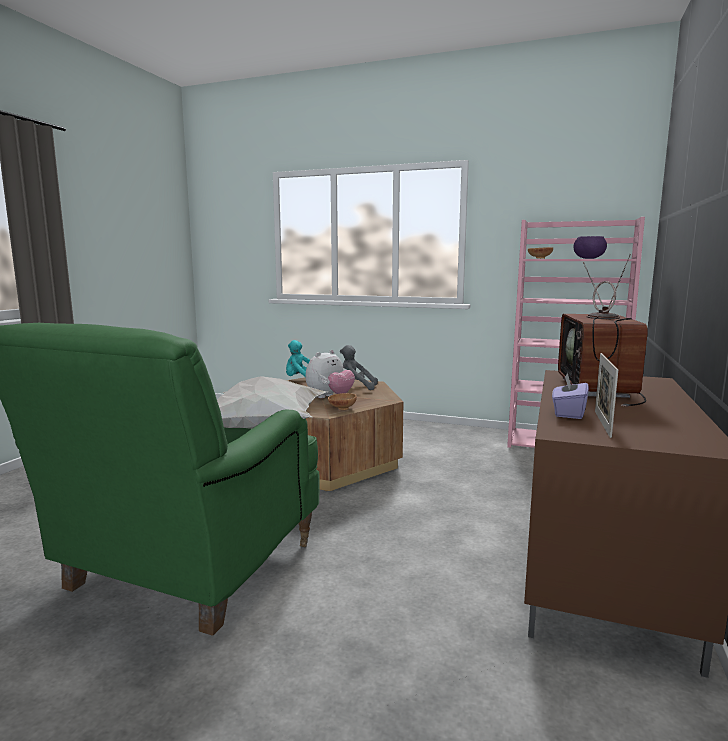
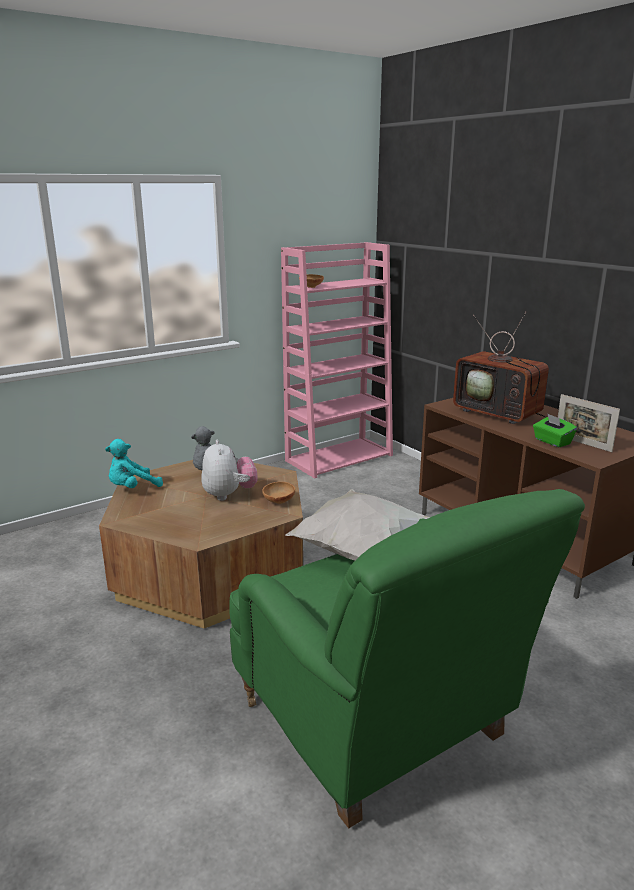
camera: 55 degrees left, 10 degrees up
(568, 413) = (552, 442): purple tissue box -> green tissue box
(588, 258) = (343, 283): purple bowl -> none

